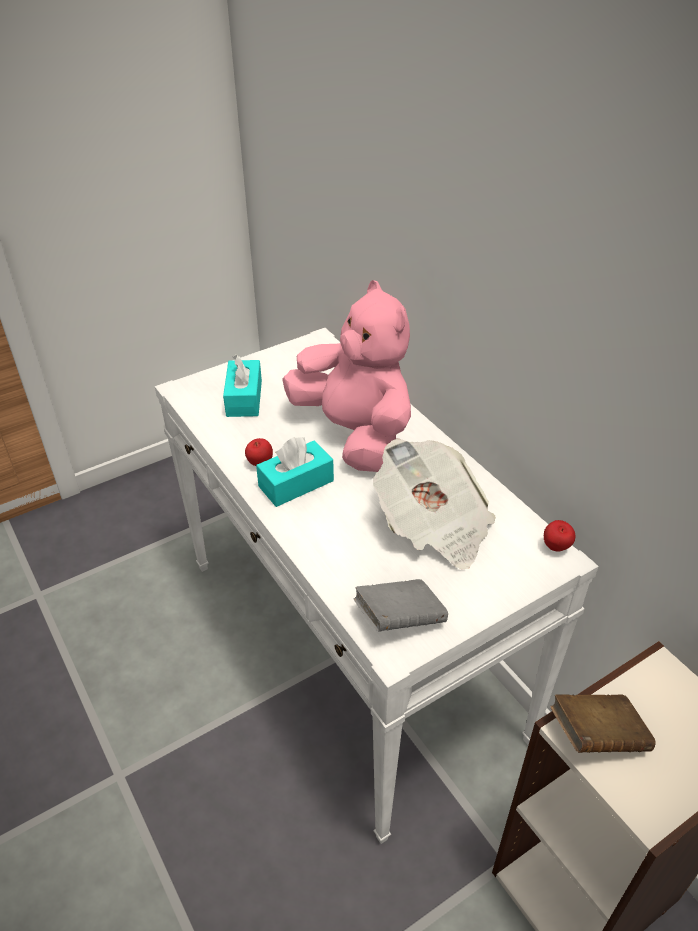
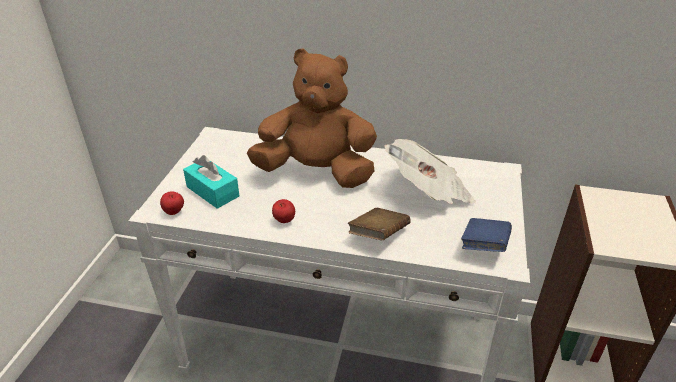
camera: 45 degrees left, 5 degrees down
(296, 483) = (324, 218): turquoise tissue box -> none
(355, 434) = (316, 173): pink plush toy -> brown plush toy
(399, 618) = (484, 246): grey book -> blue book
(556, 548) = (494, 167): apple -> apple (174, 212)
(597, 736) = (615, 239): brown book -> brown book (378, 235)

